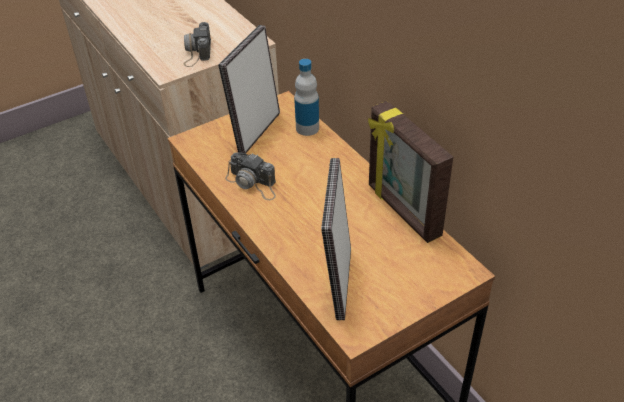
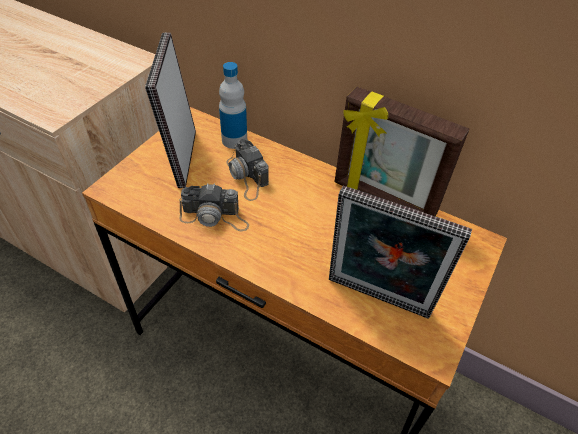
camera: 30 degrees left, 5 degrees up
(197, 51) = (78, 83): camera -> camera (247, 176)
(337, 283) = (376, 300): picture frame -> picture frame turned 45 degrees counterclockwise

